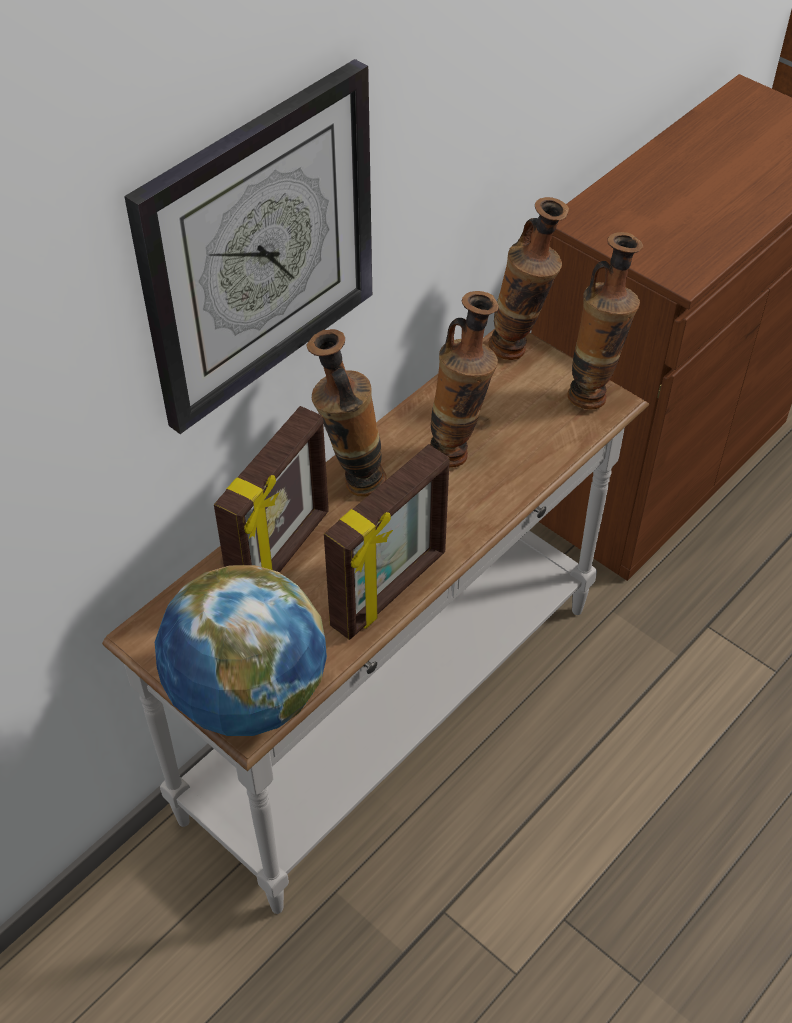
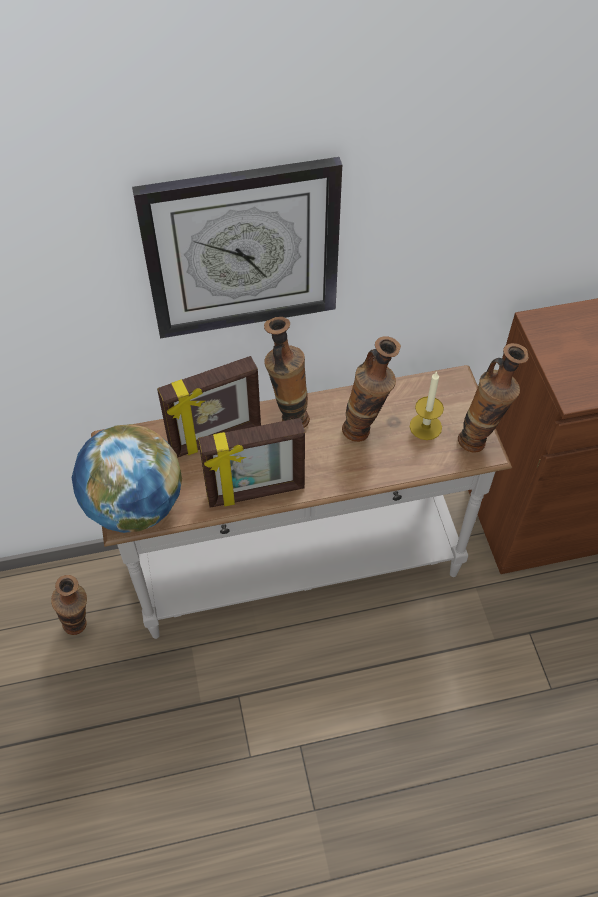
camera: 35 degrees right, 5 degrees up
(520, 349) = (457, 388): vase -> vase (81, 629)
(521, 408) = (425, 426): none -> candle

